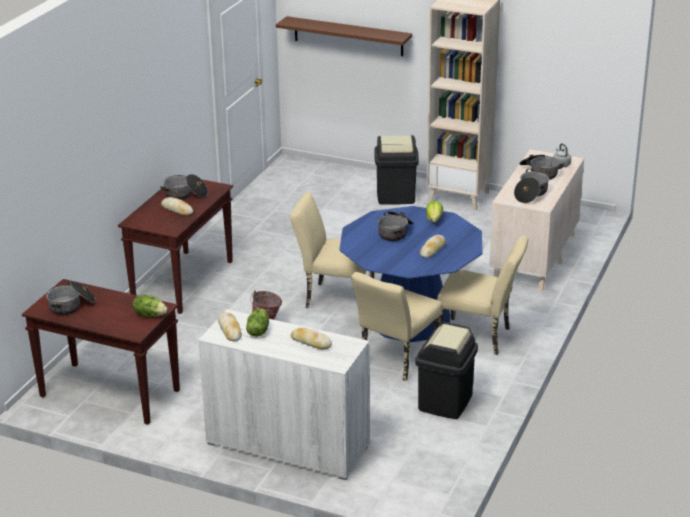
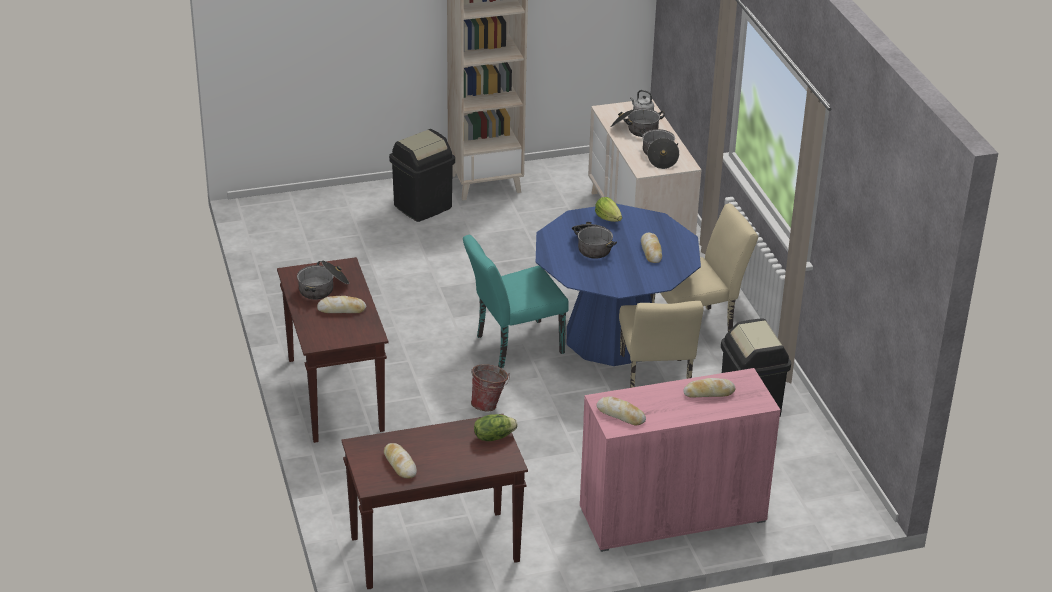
camera: 40 degrees left, 5 degrees up
(71, 306) = (400, 464): cooking pot -> bread
(258, 331) = (647, 404): lettuce -> none
(287, 444) = (672, 514): white cabinet -> pink cabinet
(334, 298) = (513, 346): beige chair -> turquoise chair
(348, 36) = (317, 31): brown shelf -> none

